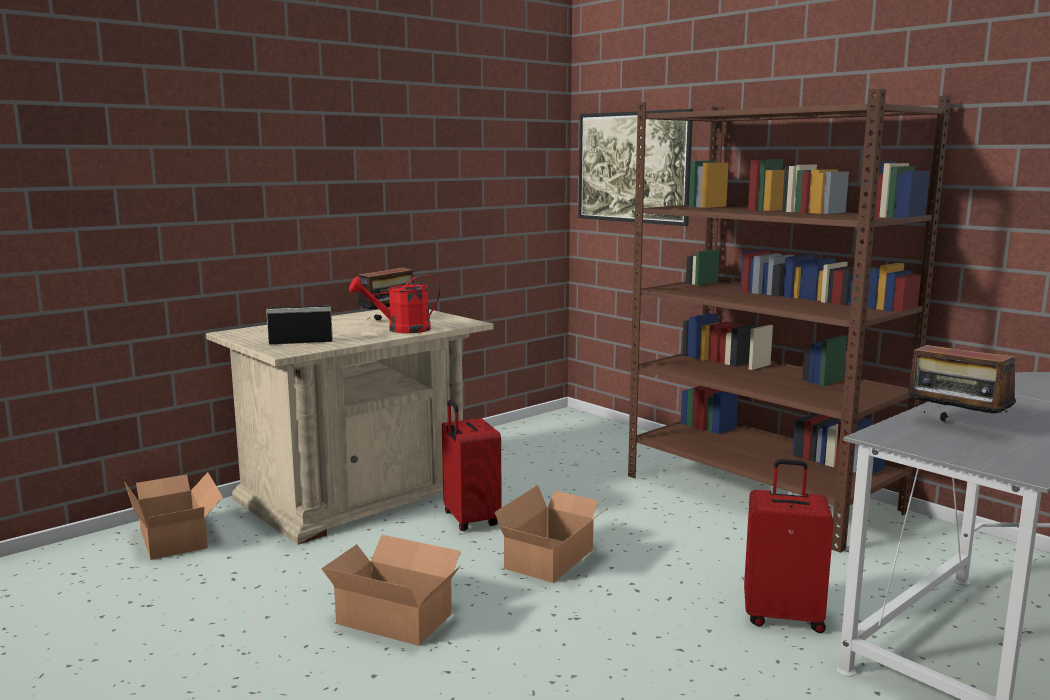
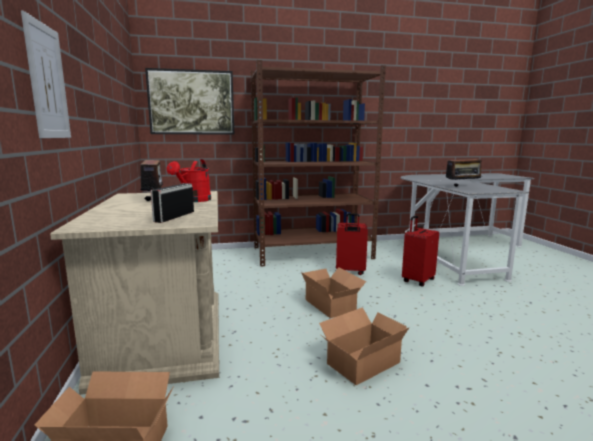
camera: 60 degrees left, 0 degrees up
(253, 189) = (47, 82): none -> picture
(469, 520) = (260, 312): red suitcase -> red suitcase (350, 272)

